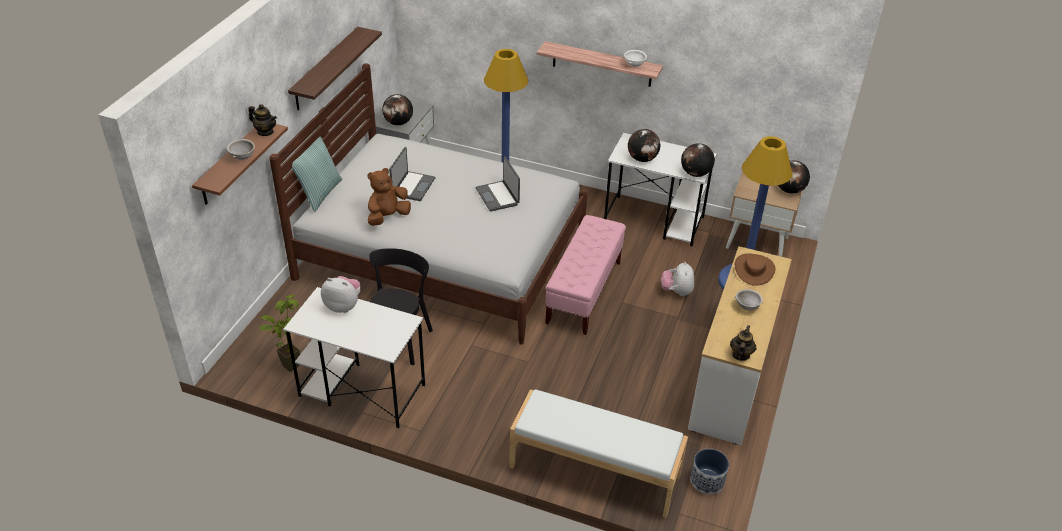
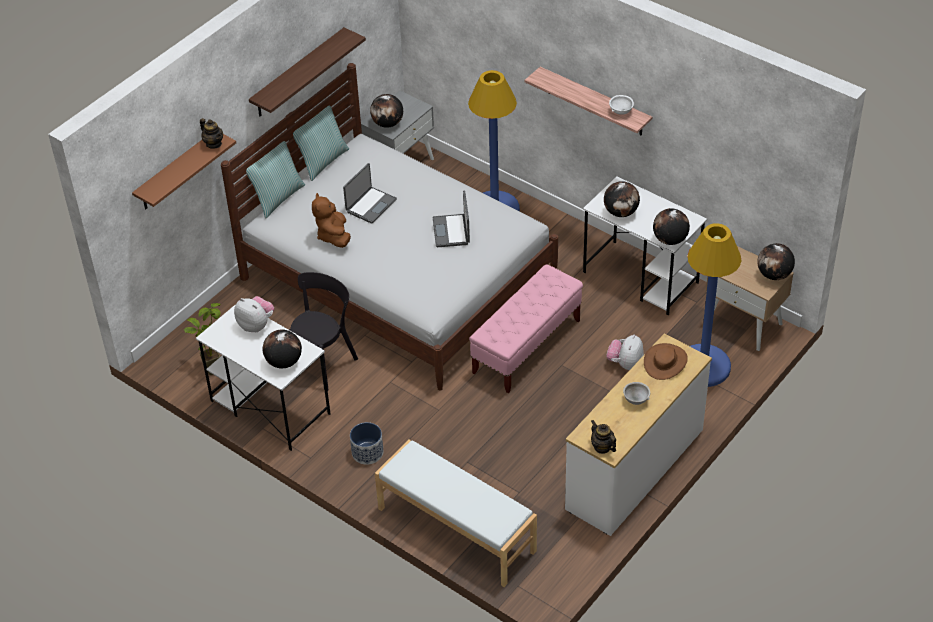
camera: 20 degrees right, 5 degrees up
(243, 157) = (185, 169): grey bowl -> none
(351, 158) = (322, 161): none -> pillow
(385, 335) = (283, 362): none -> globe
(387, 217) = (333, 236): brown plush toy -> brown plush toy turned 75 degrees counterclockwise
(707, 481) = (559, 563): planter -> planter (367, 453)
(740, 355) = (602, 447): teapot -> teapot turned 75 degrees counterclockwise

